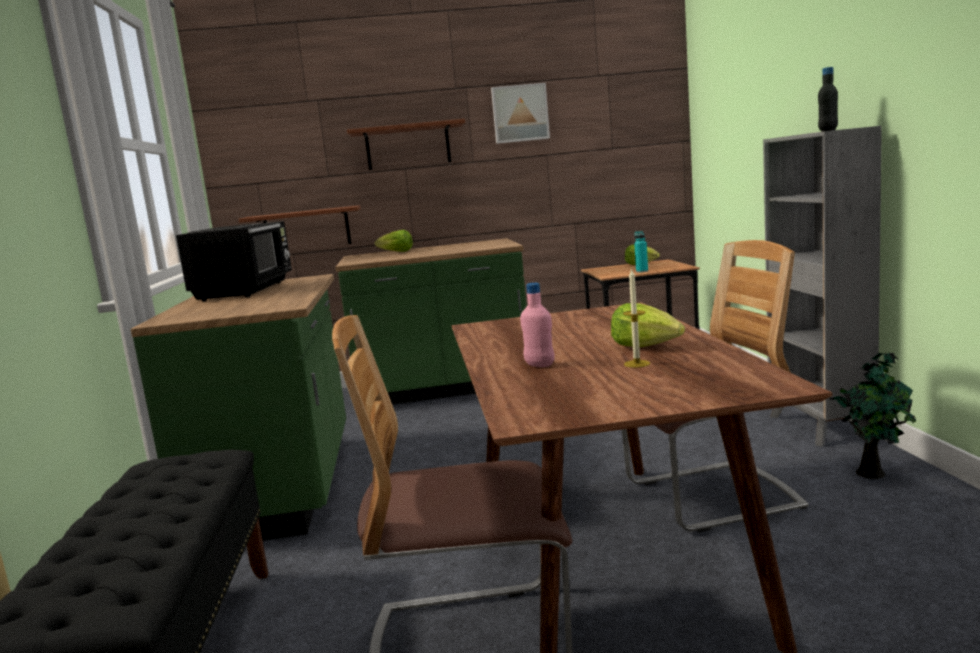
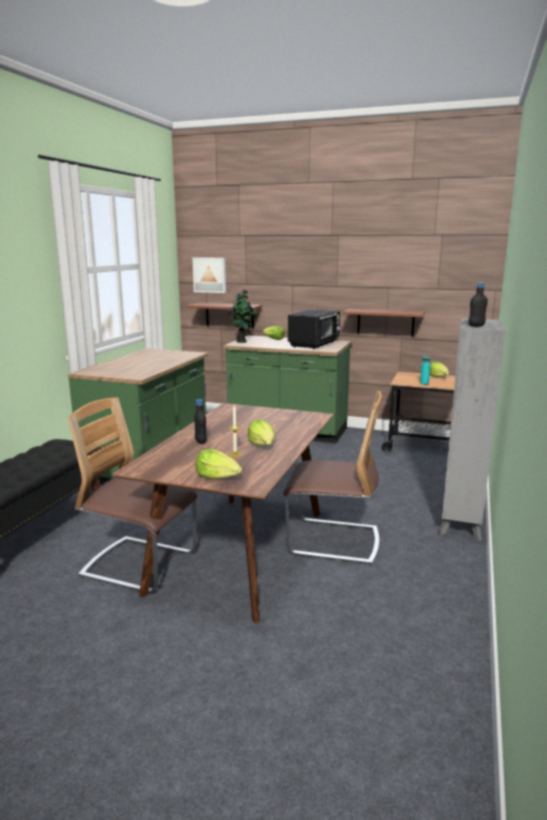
camera: 25 degrees right, 5 degrees up
(246, 291) = (150, 357): black microwave -> black microwave (315, 344)
(408, 147) = (295, 271): brown shelf -> brown shelf (385, 322)
(520, 113) = (372, 257): picture -> picture (210, 275)
(539, 365) = (200, 442): pink bottle -> black bottle
(693, 392) = (218, 477): none -> lettuce
(873, 473) = (443, 560): potted plant -> potted plant (242, 341)

